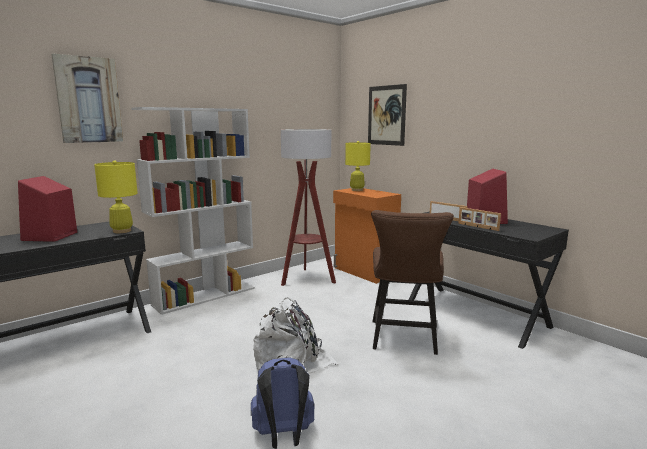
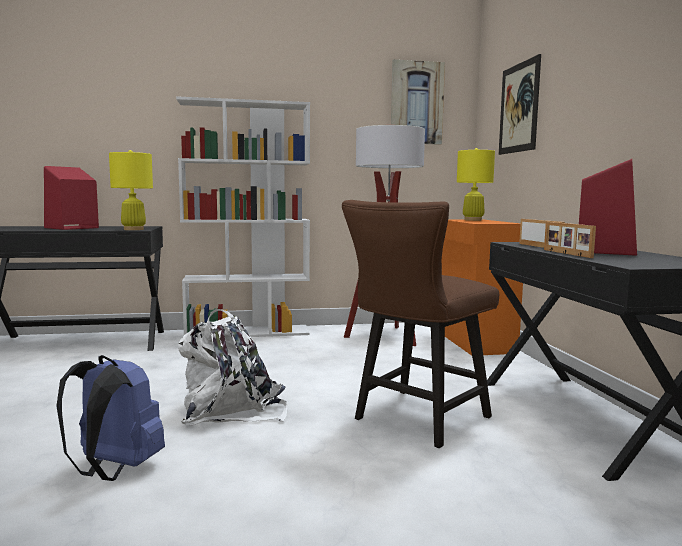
camera: 30 degrees right, 5 degrees down
(88, 100) = (138, 94): picture -> picture (416, 103)

